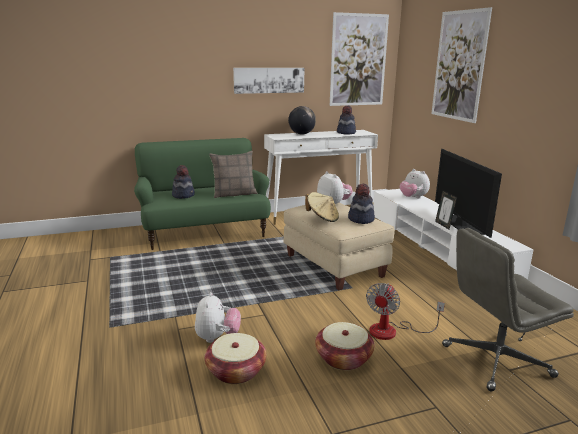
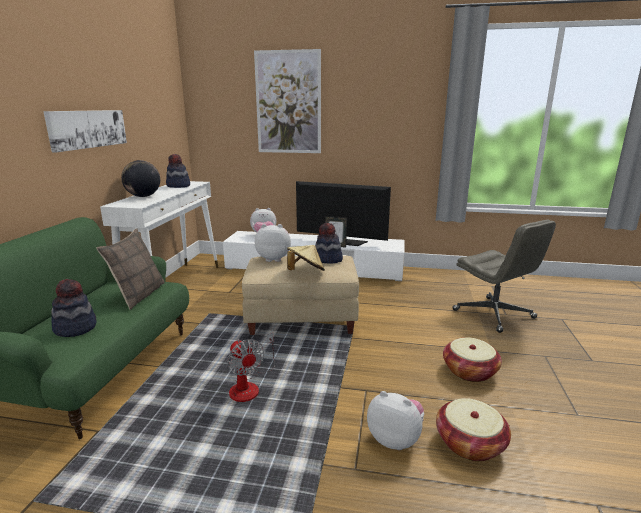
camera: 60 degrees left, 0 degrees up
(358, 60) = (160, 101): picture -> none
(392, 331) = (437, 335): fan -> fan (249, 386)
(495, 361) = (494, 314): grey office chair -> grey office chair turned 45 degrees counterclockwise

